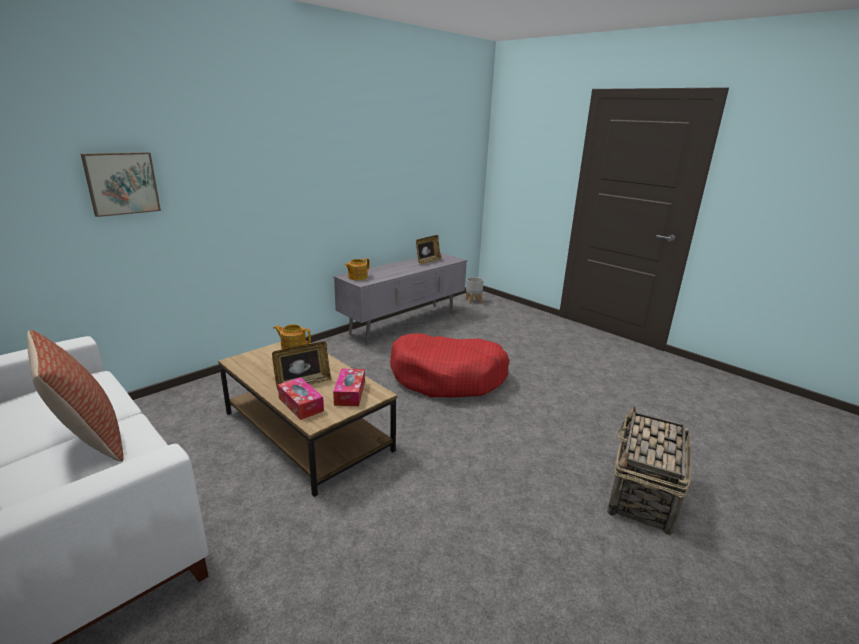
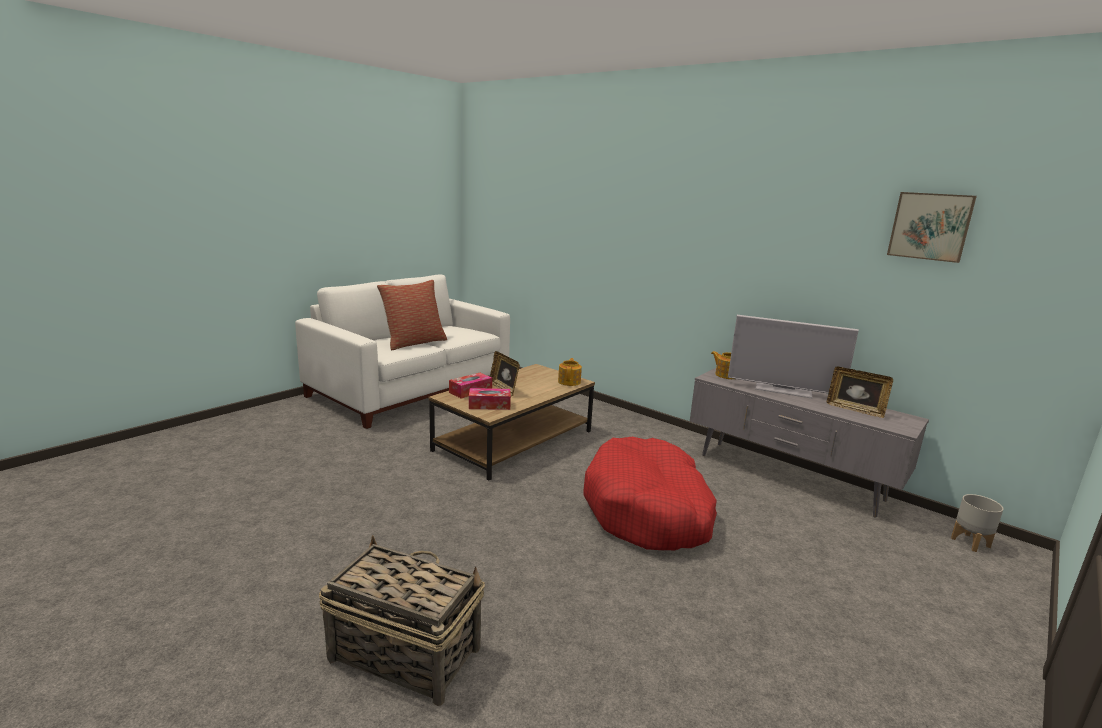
camera: 85 degrees right, 5 degrees down
(121, 183) = (569, 224): picture -> picture (930, 226)
(393, 269) = (783, 390): none -> television

